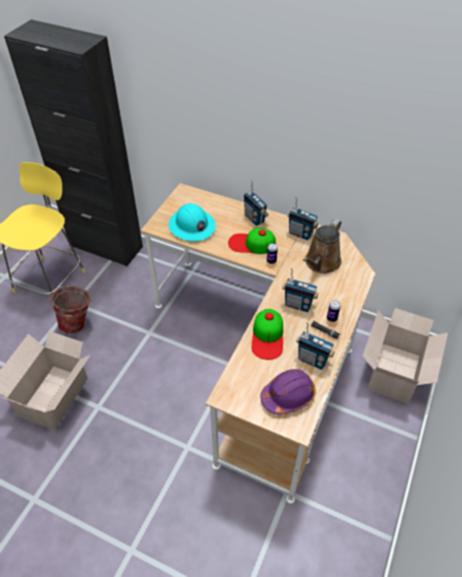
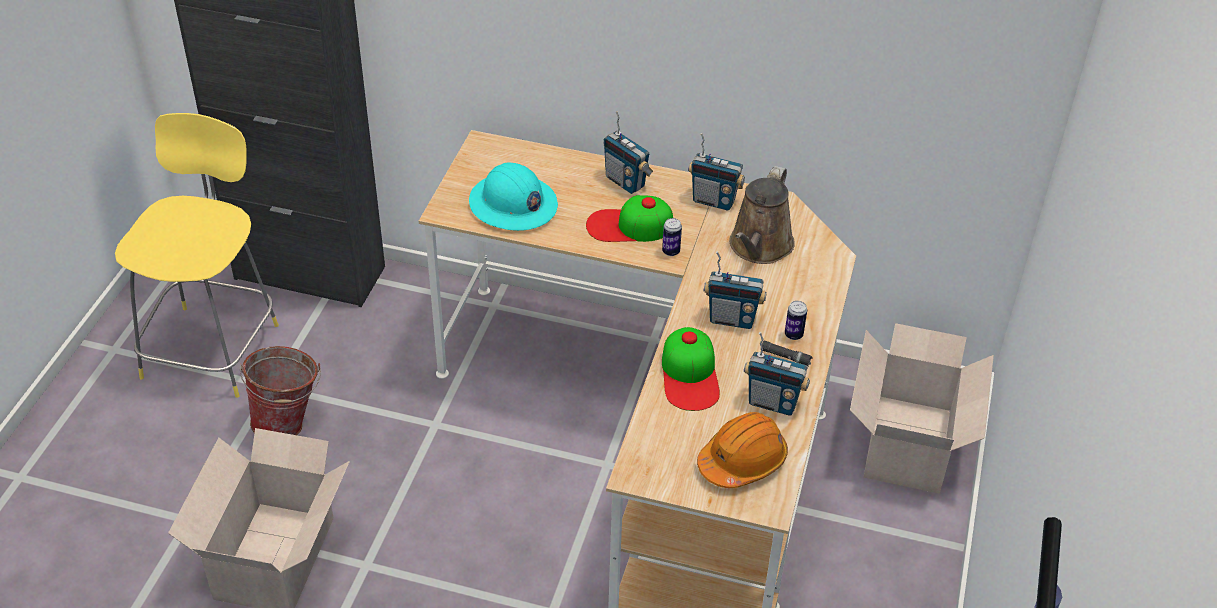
camera: 10 degrees left, 5 degrees down
(288, 395) = (742, 461): purple hard hat -> orange hard hat

